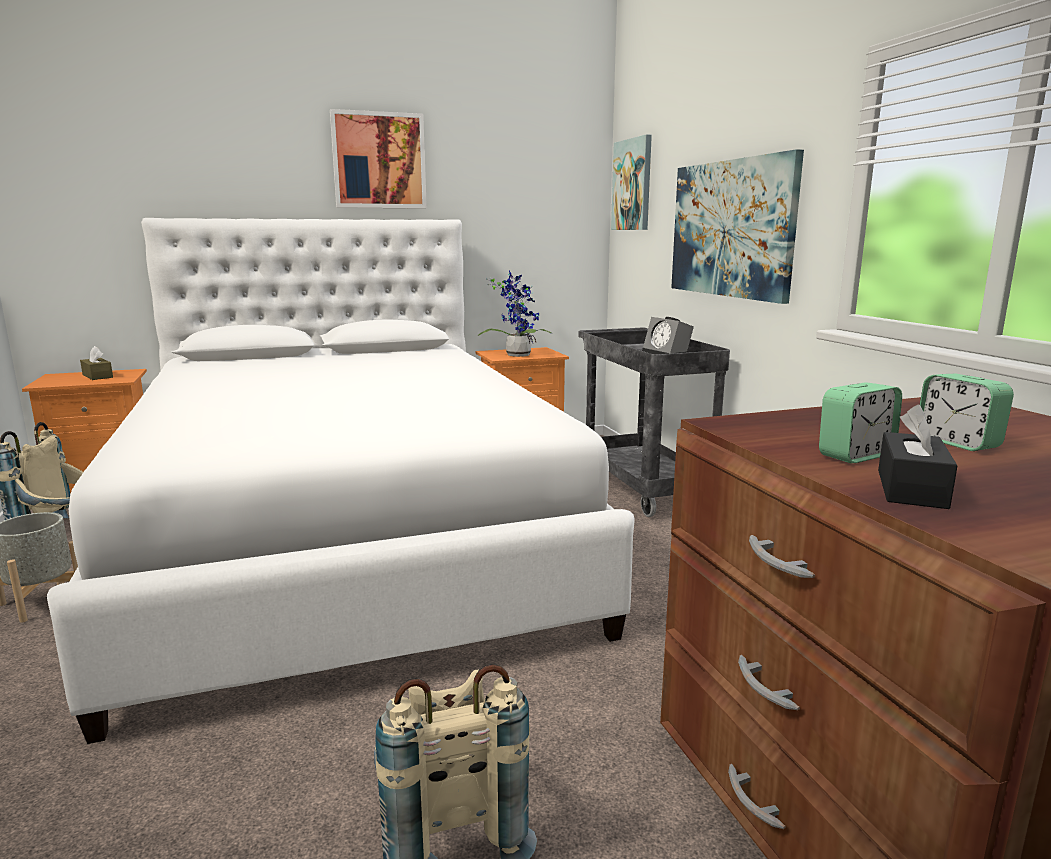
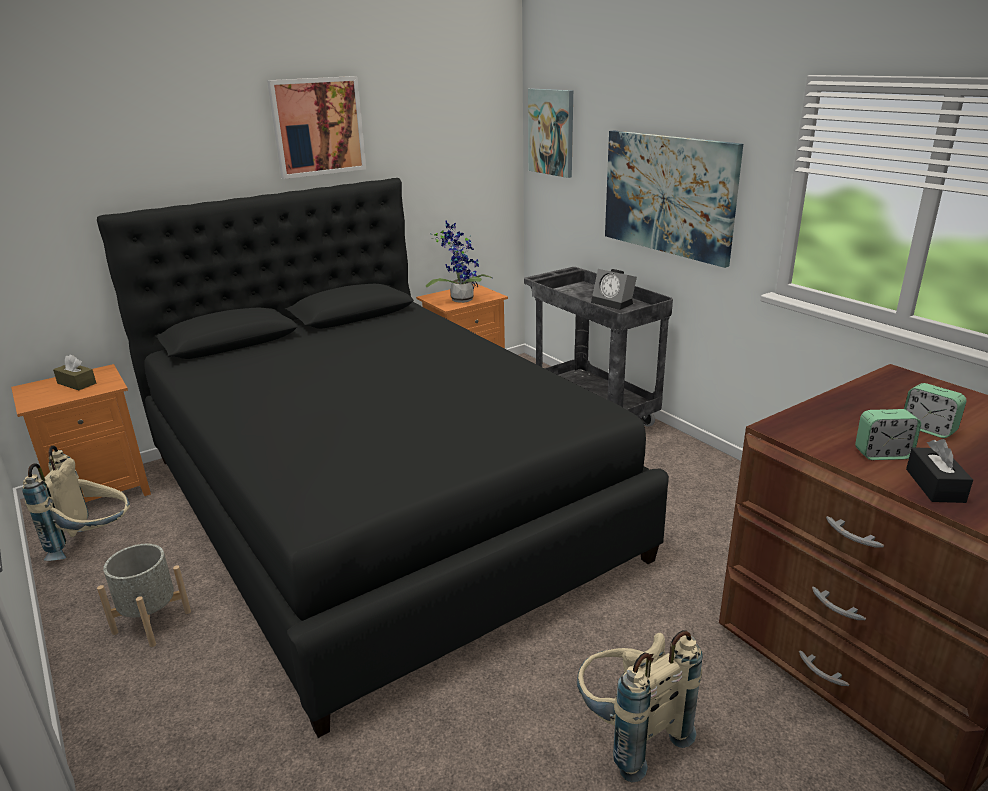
camera: 15 degrees left, 10 degrees up
(349, 537) = (379, 504): white bed -> black bed
(855, 455) = (882, 454): alarm clock -> alarm clock turned 45 degrees clockwise

